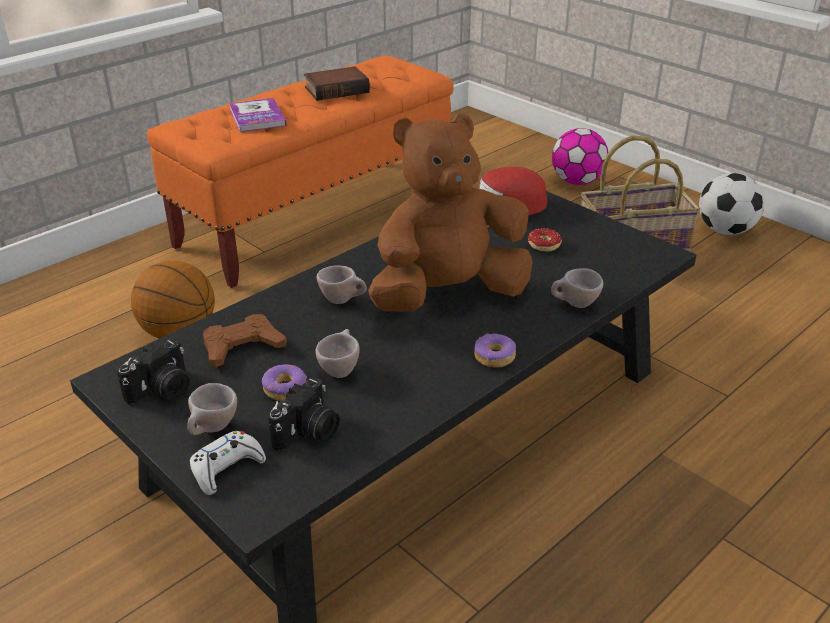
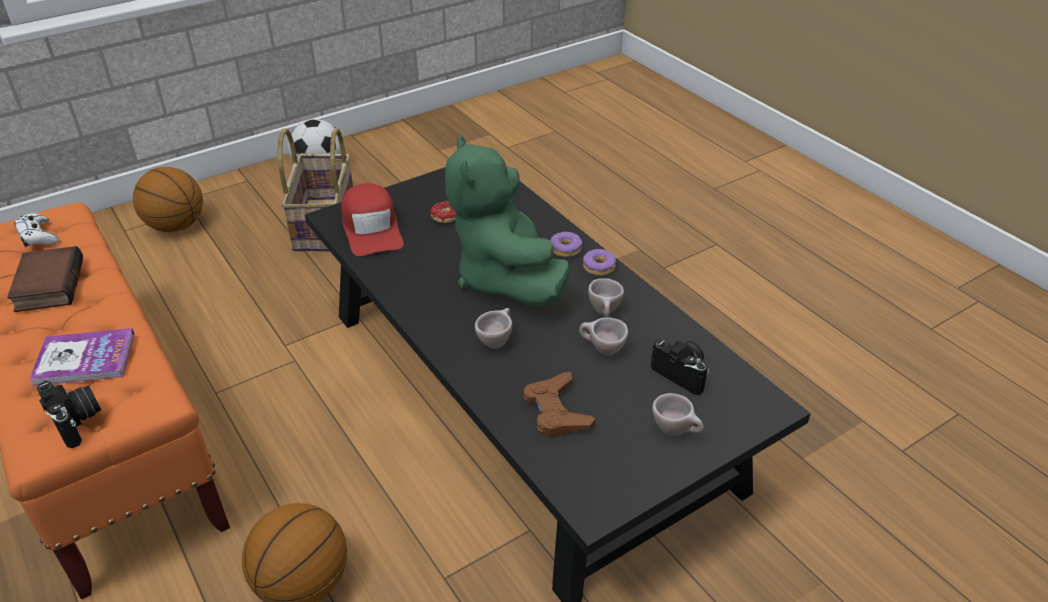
camera: 80 degrees left, 5 degrees up
(162, 391) = (617, 467): camera -> camera (77, 421)
(226, 468) = (723, 422): white game controller -> white game controller (38, 236)
(285, 389) = (624, 384): donut -> donut (565, 249)
(448, 294) = (505, 278): brown plush toy -> green plush toy
(574, 305) = (539, 219): beige cup -> beige cup (605, 313)
(577, 182) = (176, 226): football -> basketball

